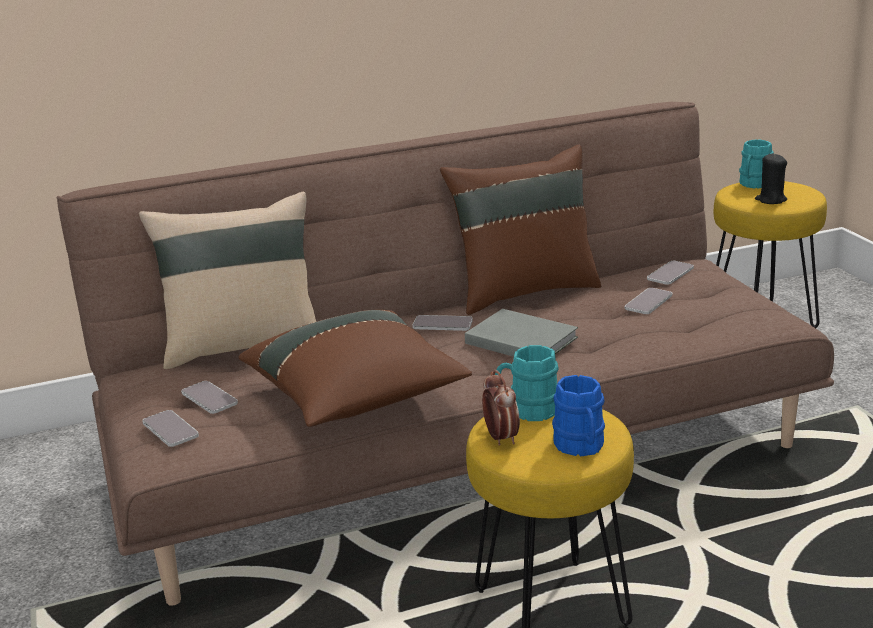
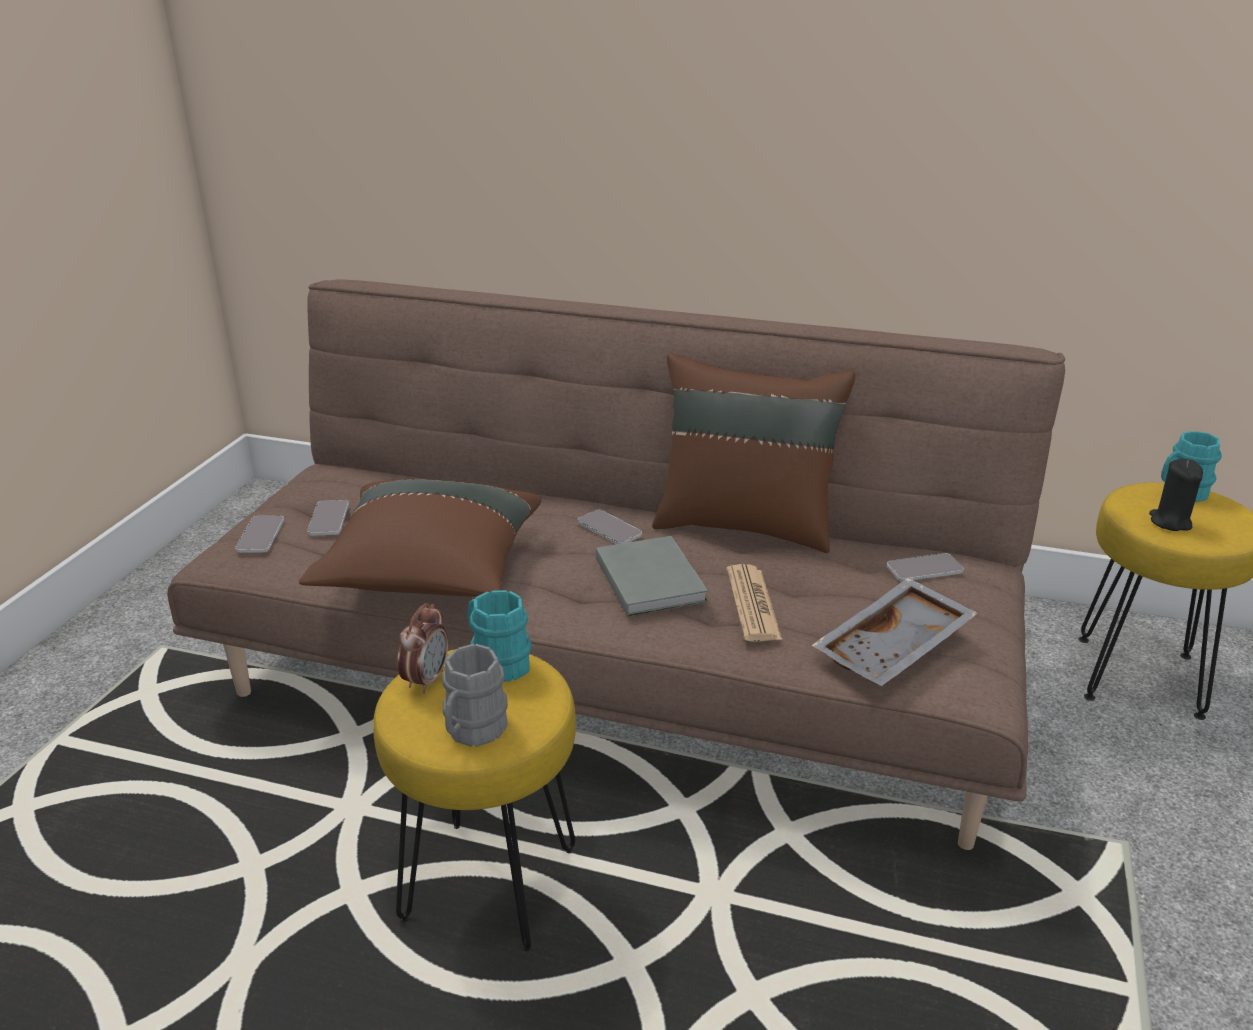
camera: 35 degrees right, 5 degrees up
(243, 346) = (431, 479): beige pillow -> none
(581, 447) = (472, 731): blue mug -> grey mug
(606, 328) = (753, 604): none -> newspaper
(648, 302) = (846, 593): phone -> none
(719, 318) = (895, 649): none -> grey tray

